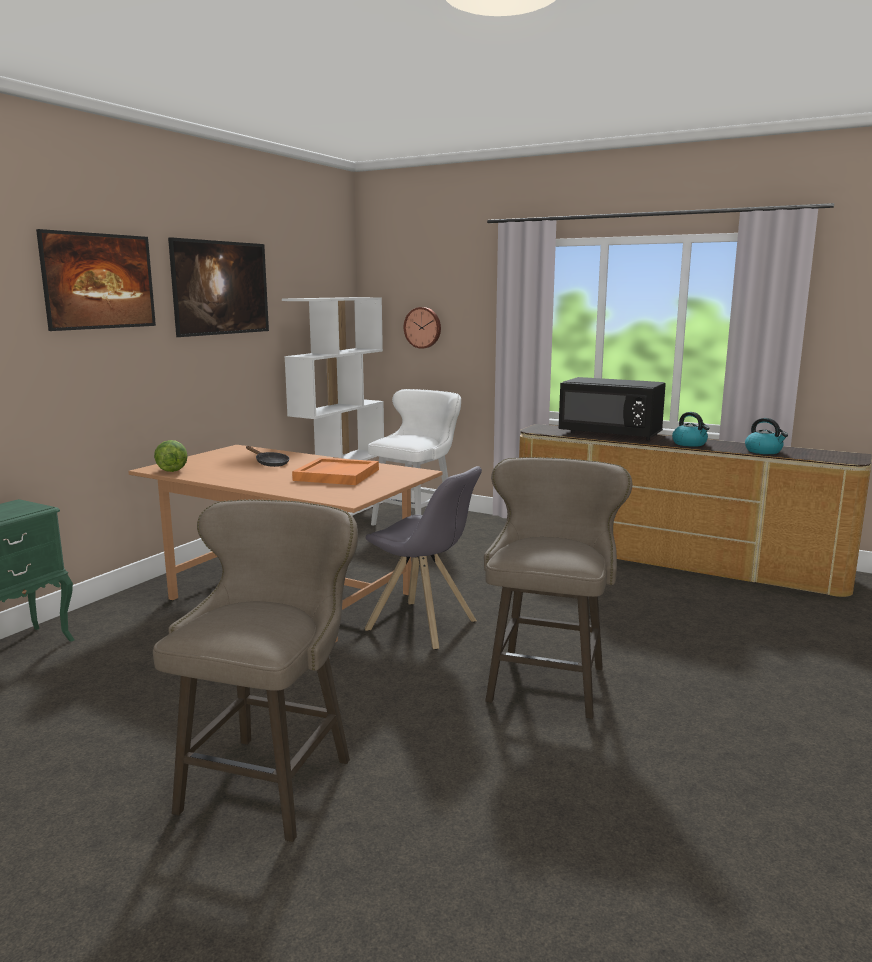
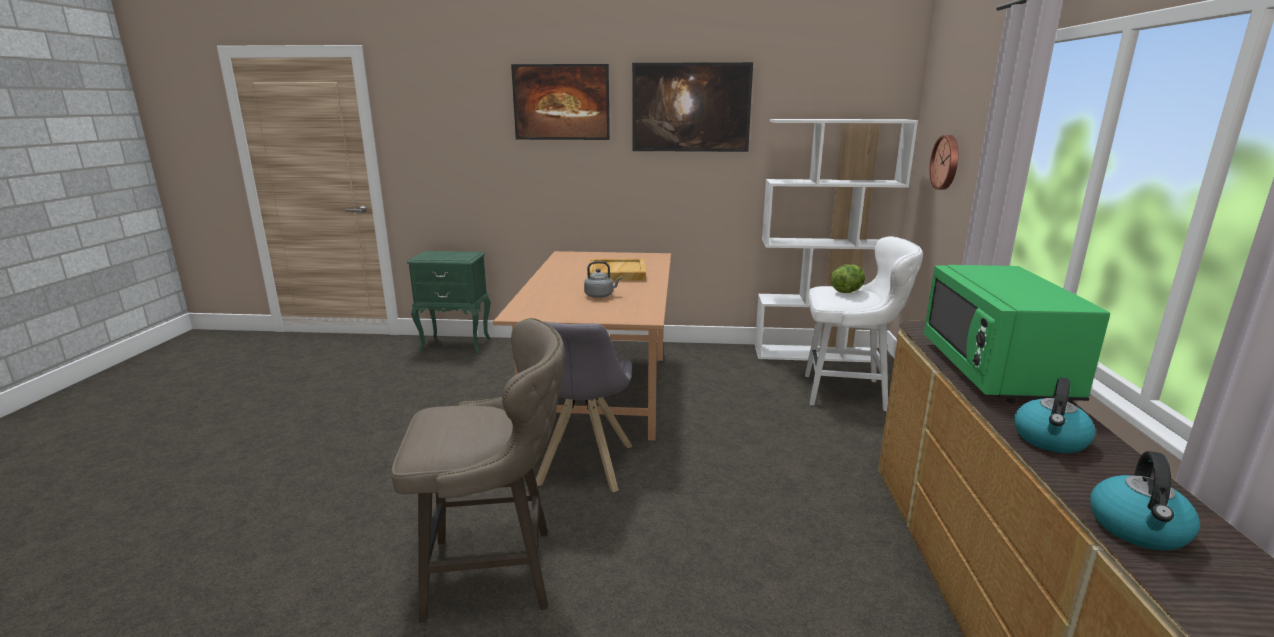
camera: 65 degrees right, 5 degrees up
(172, 470) = (564, 258): lettuce -> lettuce (847, 291)
(270, 463) = (616, 272): black frying pan -> beige tray
(270, 780) = (303, 473): beige stool -> none
(336, 475) = (600, 295): orange tray -> grey kettle
(610, 434) = (996, 371): black microwave -> green microwave

